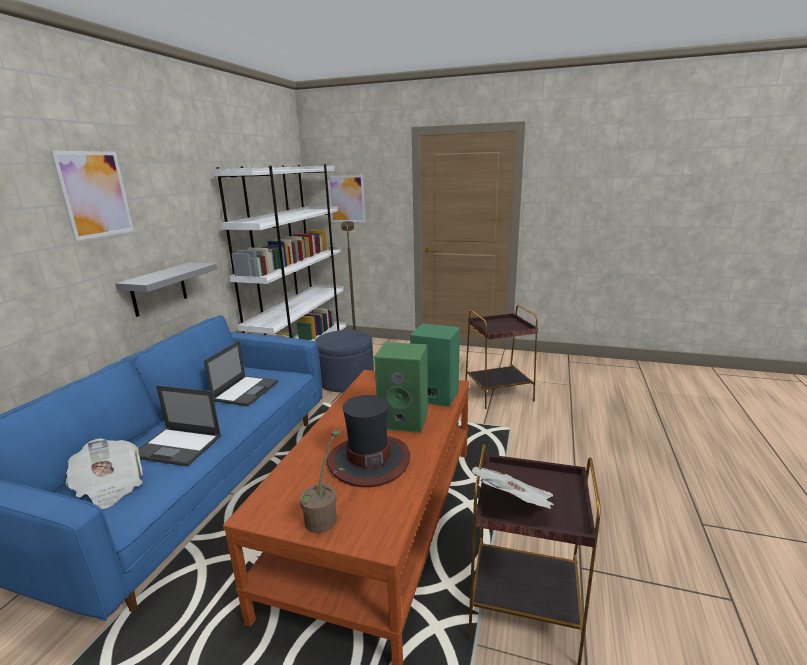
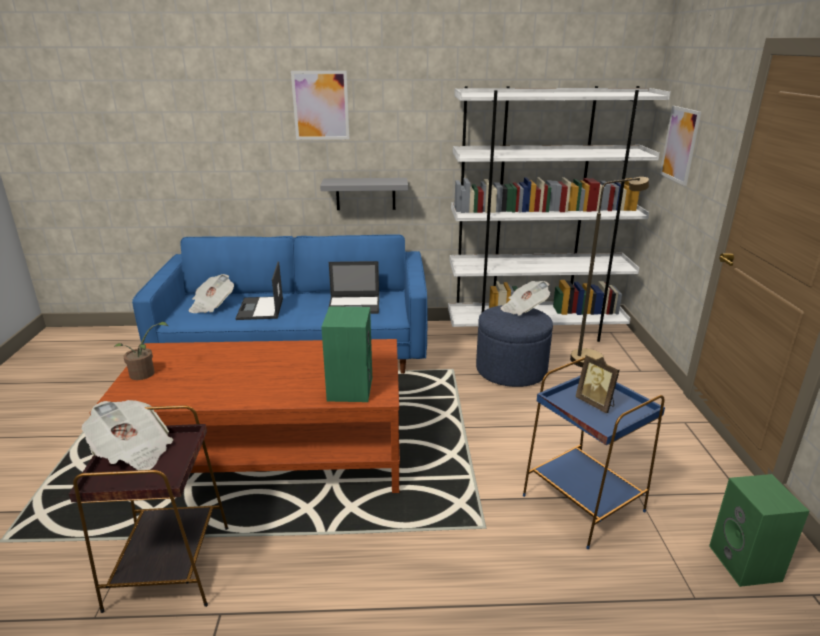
camera: 70 degrees right, 5 degrees up
(335, 333) = (524, 309): none -> newspaper
(368, 460) = (219, 376): hat -> none
(405, 420) = (291, 380): green speaker -> green speaker (746, 564)
(499, 326) = (596, 403): none -> picture frame
(499, 393) = (583, 504): brown side table -> blue side table

